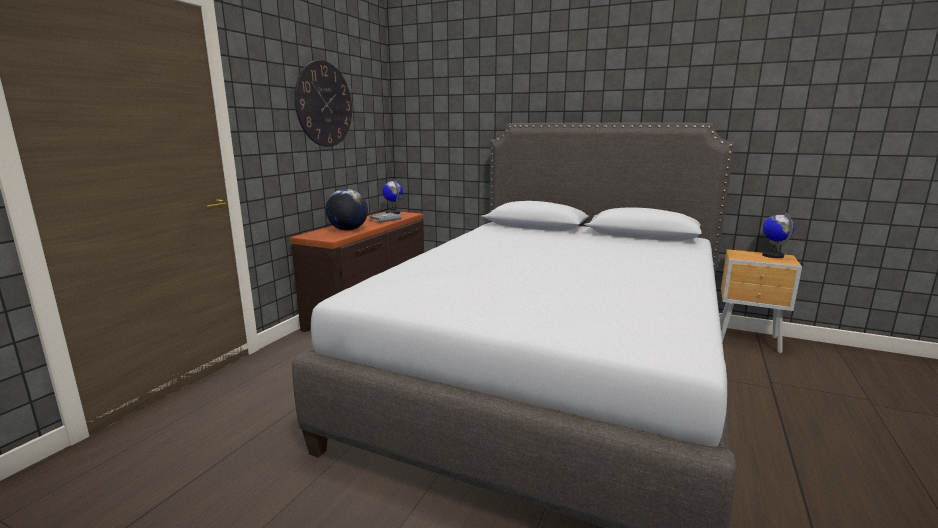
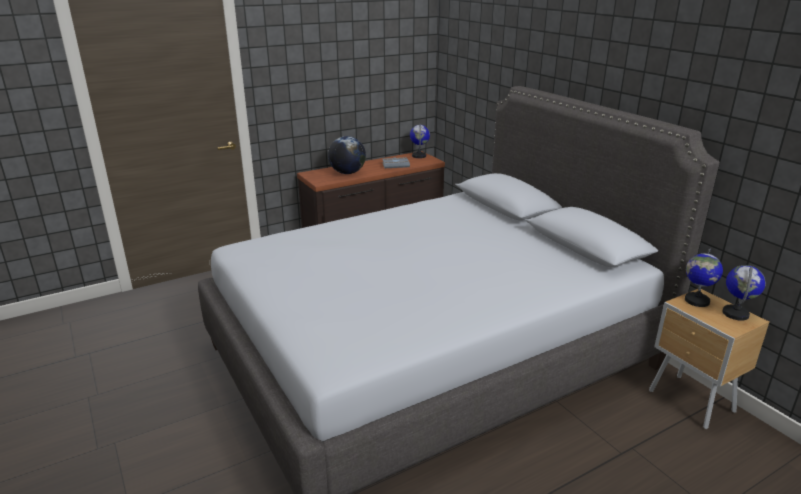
camera: 35 degrees right, 10 degrees up
(324, 104) = (345, 54): wall clock -> none
(741, 255) = (696, 301): none -> globe

